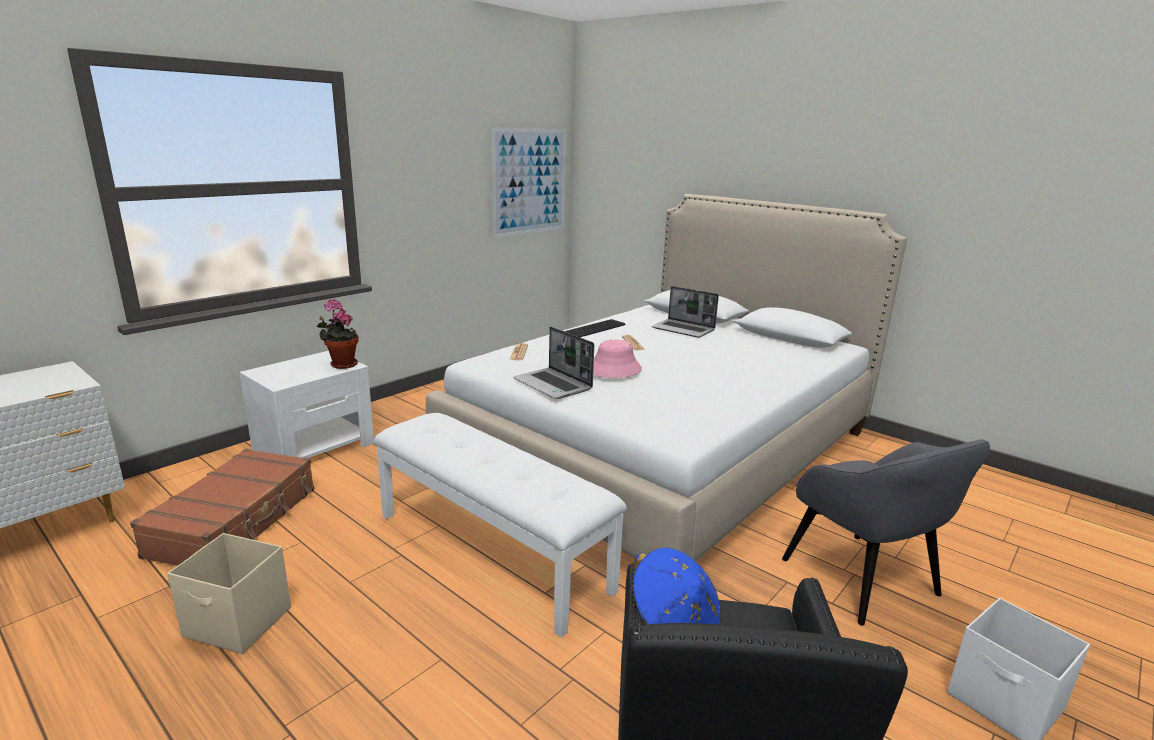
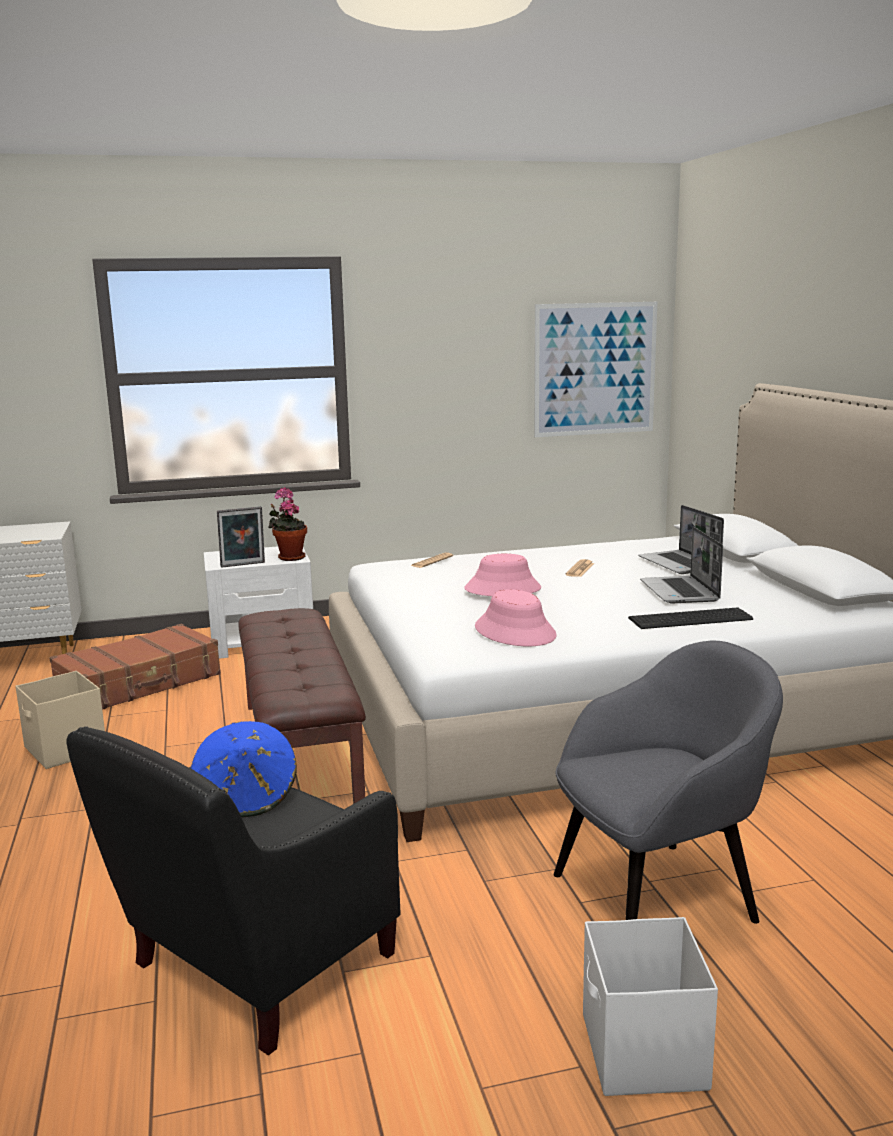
camera: 35 degrees right, 5 degrees down
(306, 379) = (243, 565): none -> picture frame
(492, 551) = (301, 756): white bench -> brown bench
(554, 385) = (413, 593): laptop -> laptop (680, 592)
(595, 329) = (566, 551): keyboard -> keyboard (692, 619)
(686, 405) = (515, 632): none -> pink hat
(862, 579) = (657, 896): grey armchair -> grey armchair turned 120 degrees counterclockwise

